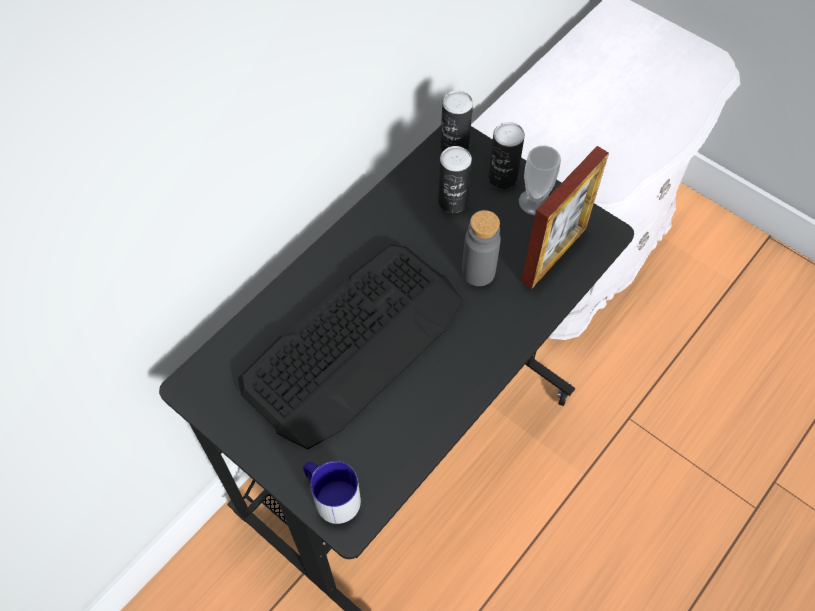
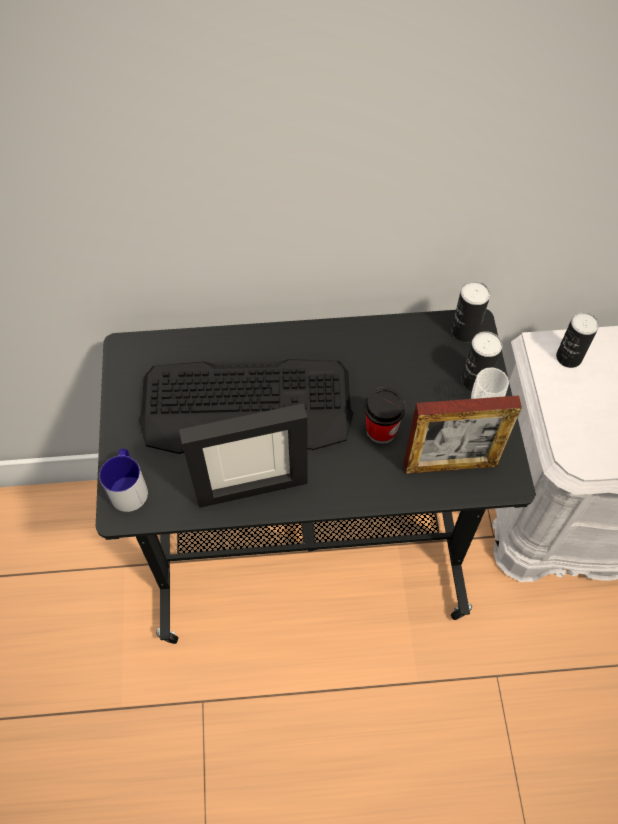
camera: 45 degrees right, 0 degrees up
(431, 402) = (251, 487): none -> picture frame
(452, 201) = (419, 368): can -> can (569, 357)
(478, 272) = (381, 430): grey bottle -> cup

